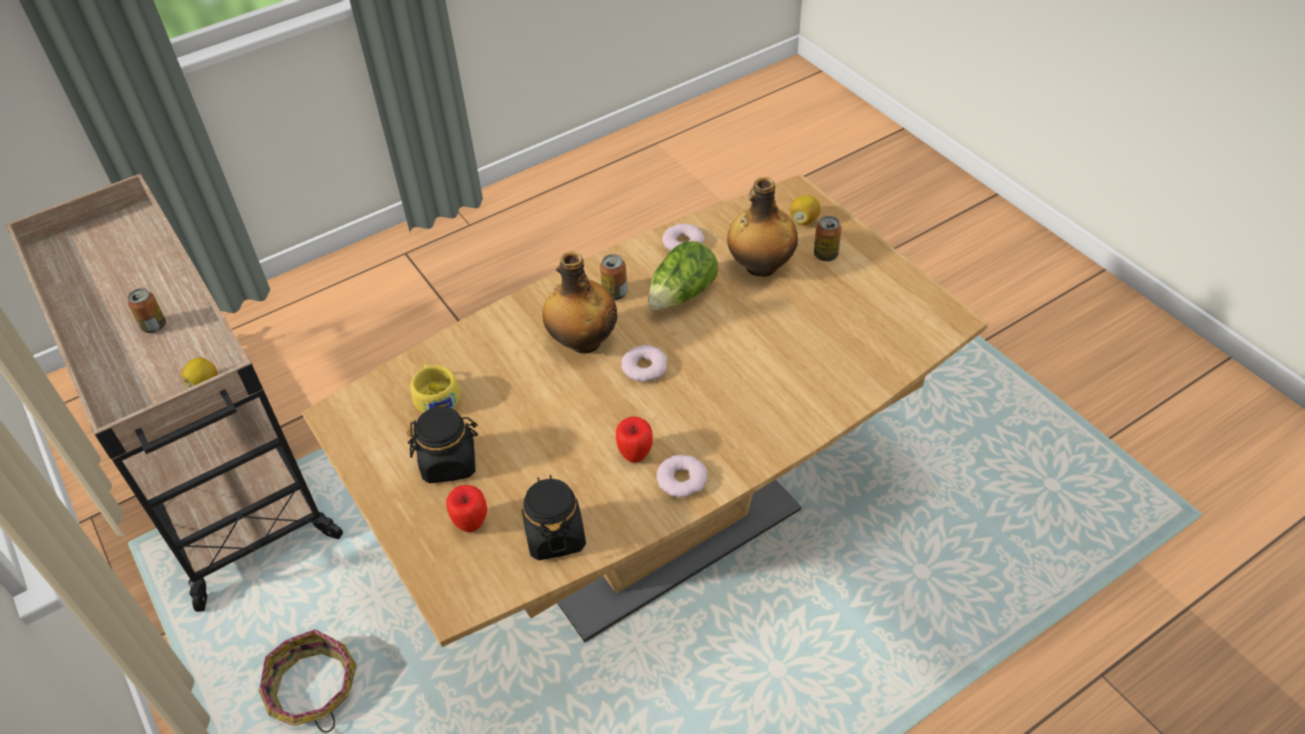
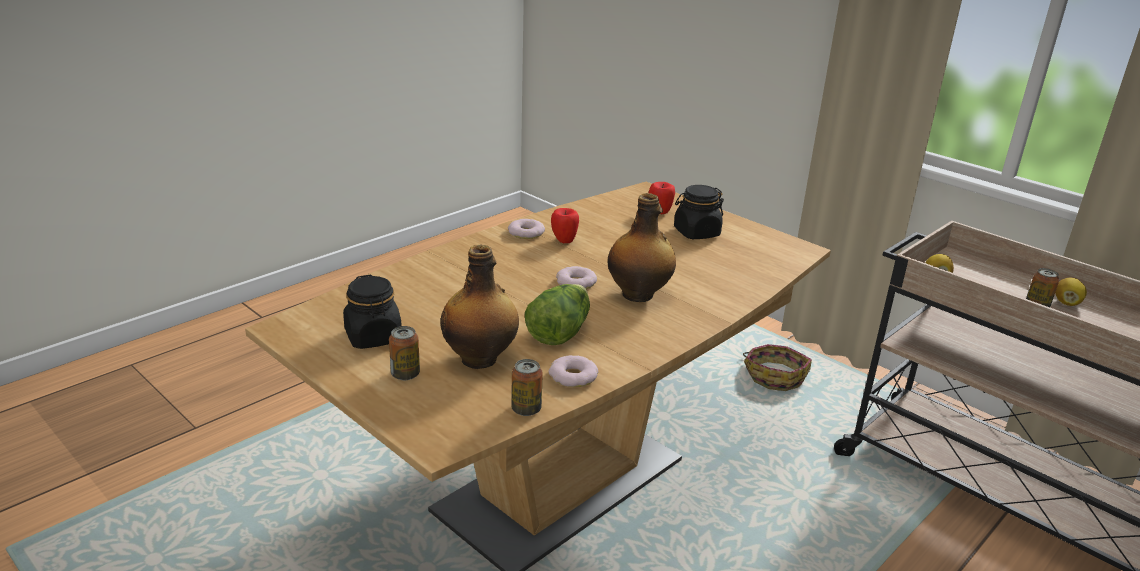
camera: 165 degrees right, 20 degrees down
(436, 396) = (736, 260): yellow cup -> none
(555, 535) = (602, 211): black jar -> black jar (373, 337)
(615, 293) = (628, 329): can -> can (526, 409)
(804, 220) = (429, 410): lemon -> lemon (1066, 303)

